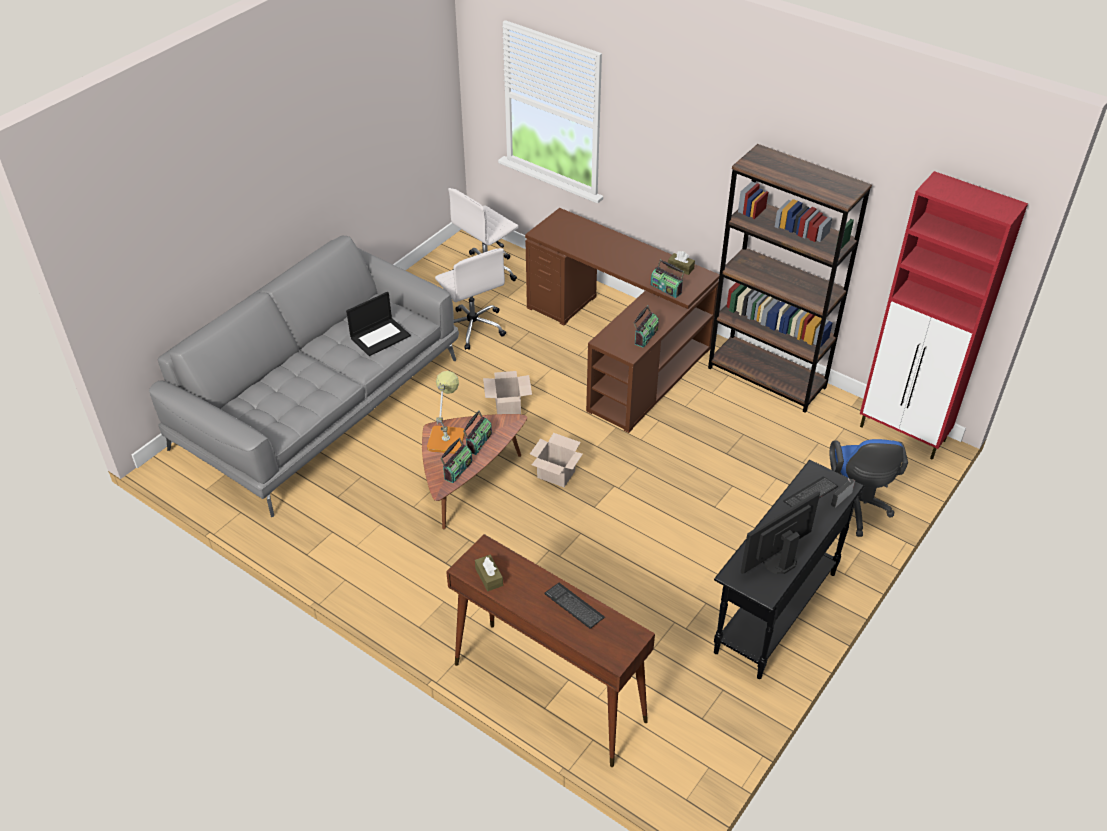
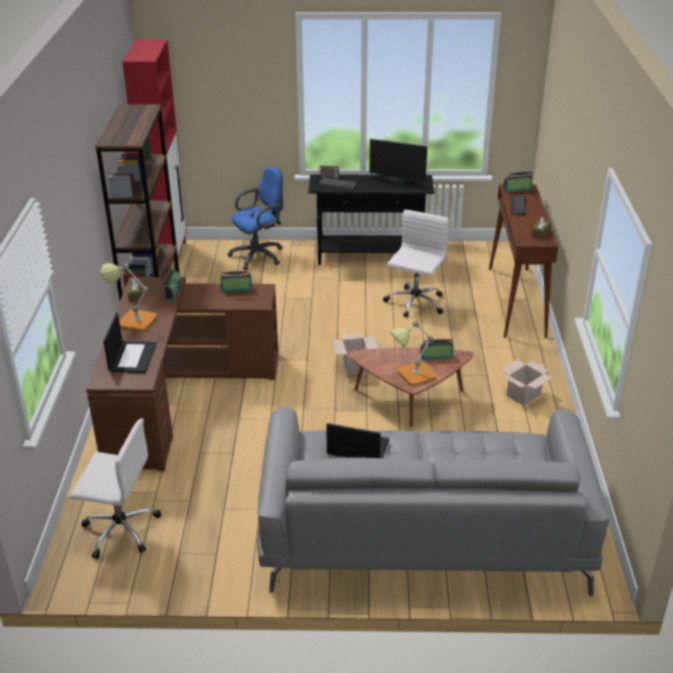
camera: 125 degrees left, 10 degrees down
(472, 327) = (224, 491): white office chair -> white office chair (414, 303)
(478, 441) = (399, 360): radio -> radio (517, 189)
(508, 407) = (310, 418): cardboard box -> cardboard box (523, 394)
(580, 237) = (132, 357): none -> laptop
(636, 253) = (132, 321): none -> table lamp

